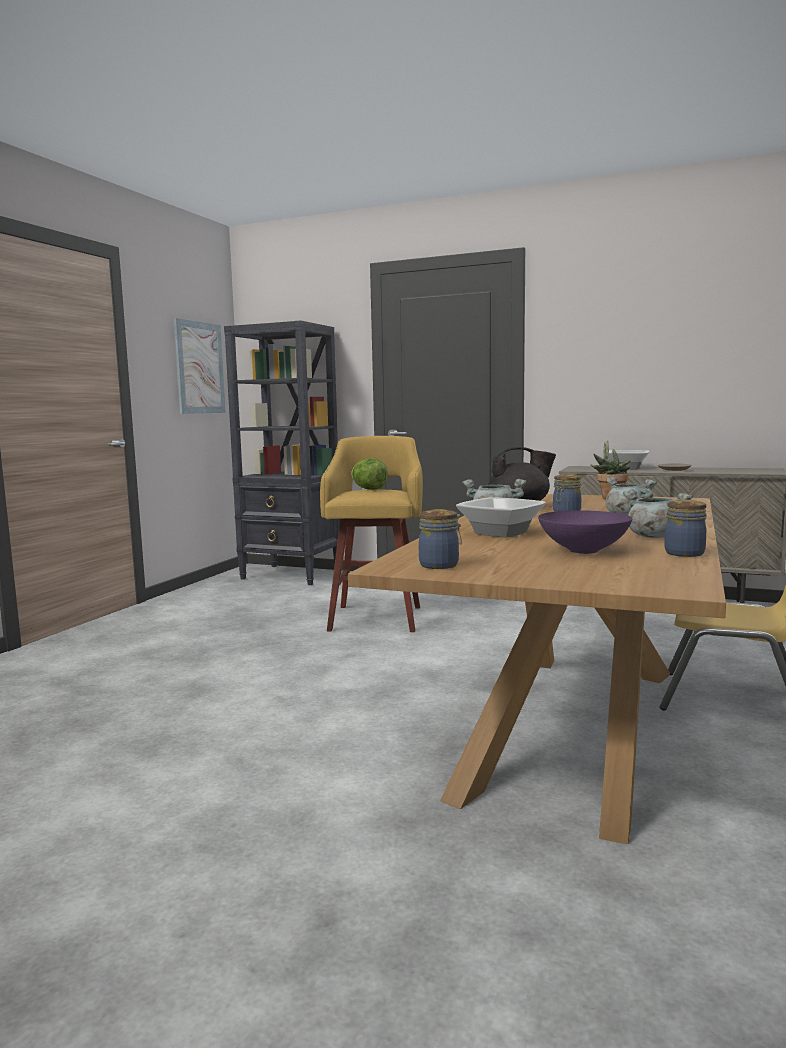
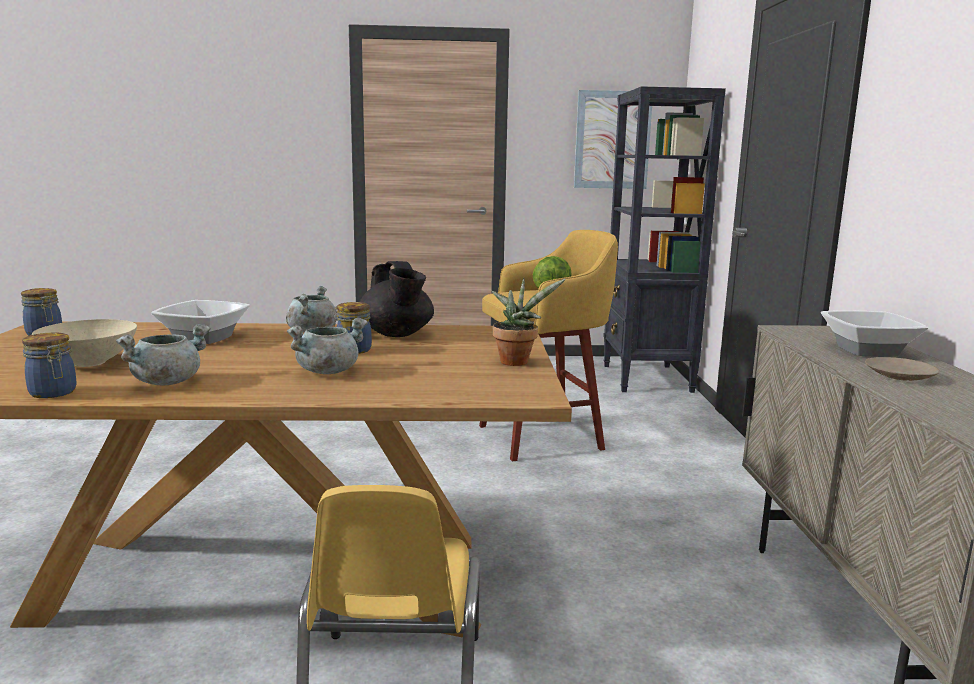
camera: 65 degrees right, 5 degrees up
(585, 551) = (88, 363): purple bowl -> beige bowl

